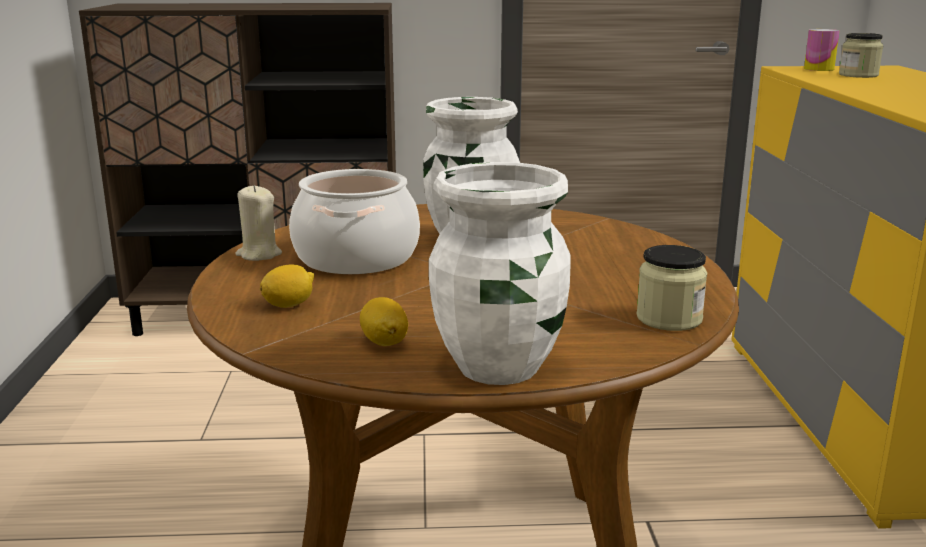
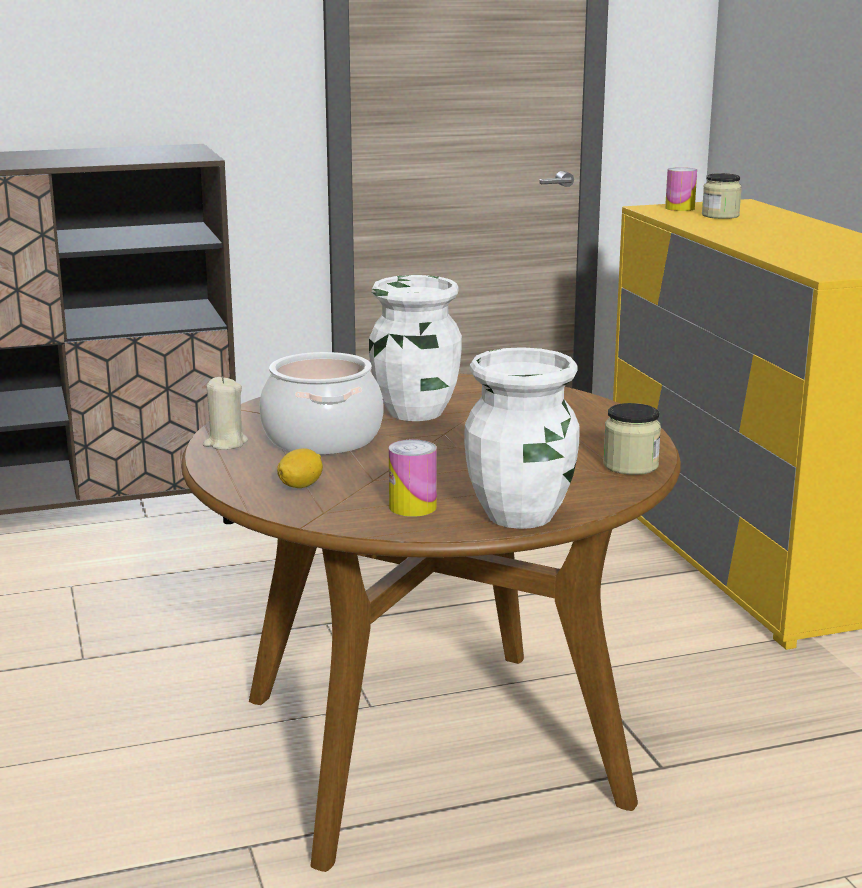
camera: 15 degrees left, 0 degrees up
(384, 342) = (412, 507): lemon -> can

